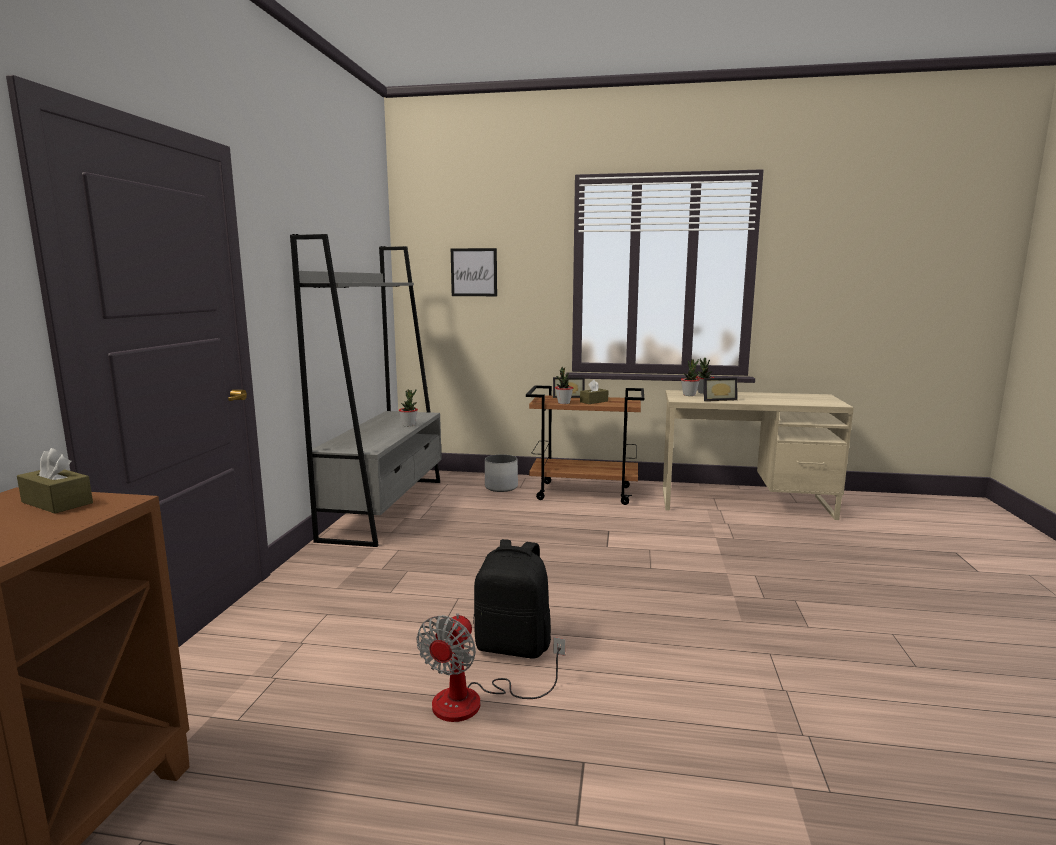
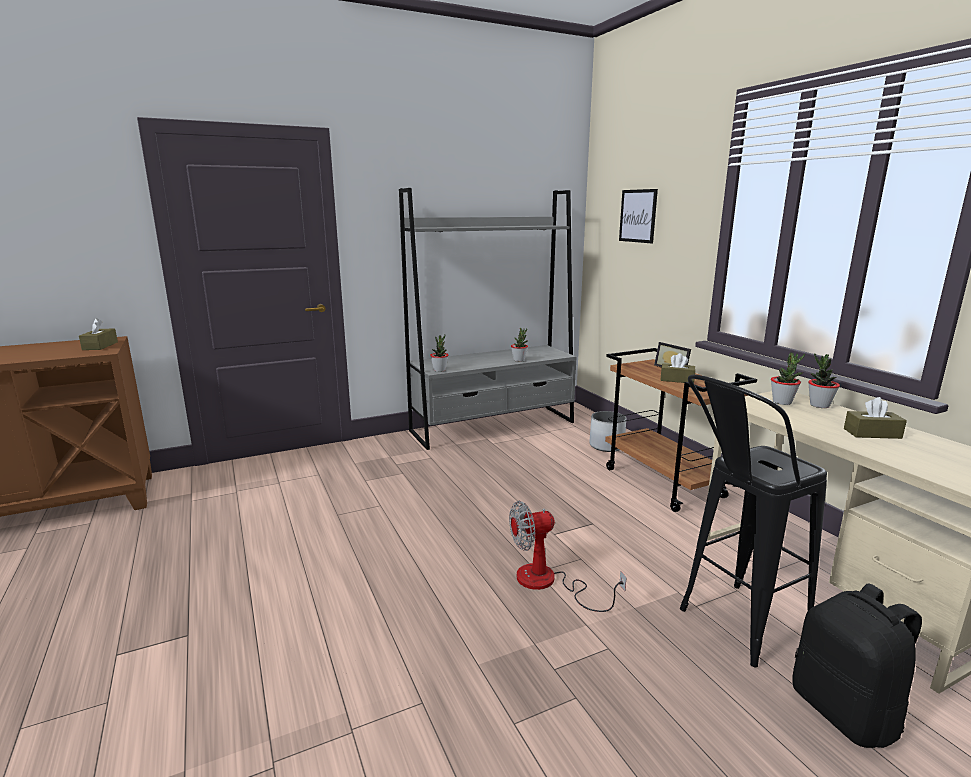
camera: 55 degrees right, 5 degrees up
(475, 701) = (243, 564): fan -> fan (548, 583)
(513, 645) = (327, 552): black backpack -> black backpack (846, 712)
(563, 403) = (641, 373): potted plant -> potted plant (439, 370)
(718, 399) = (793, 418): picture frame -> none
(755, 397) = (872, 433): none -> brown tissue box
(762, 538) = (731, 629): none -> black stool

